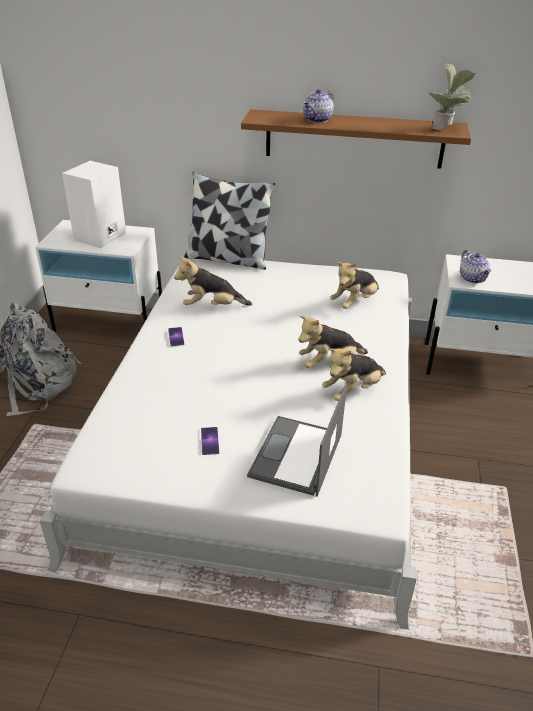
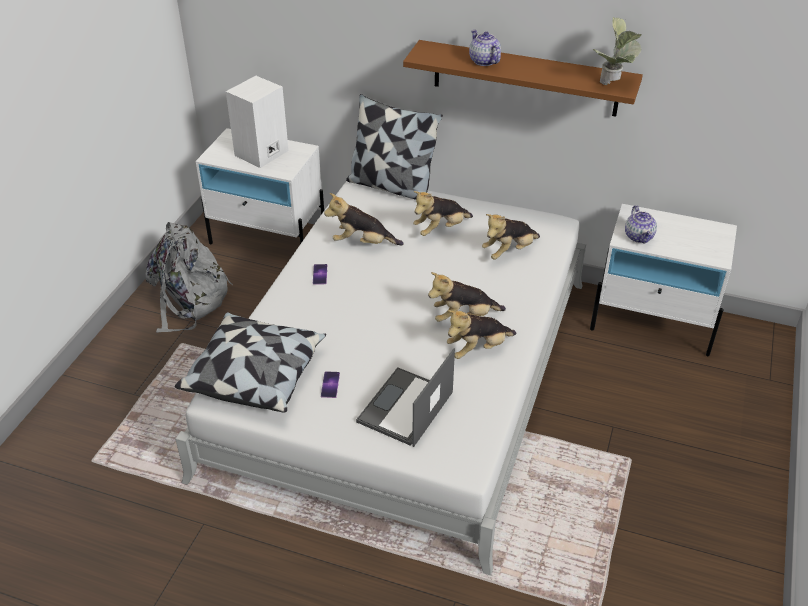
camera: 10 degrees right, 5 degrees up
(125, 439) = (255, 375): none -> pillow
(284, 289) = (440, 229): none -> plush toy
(317, 120) = (483, 61): teapot -> teapot turned 105 degrees clockwise

